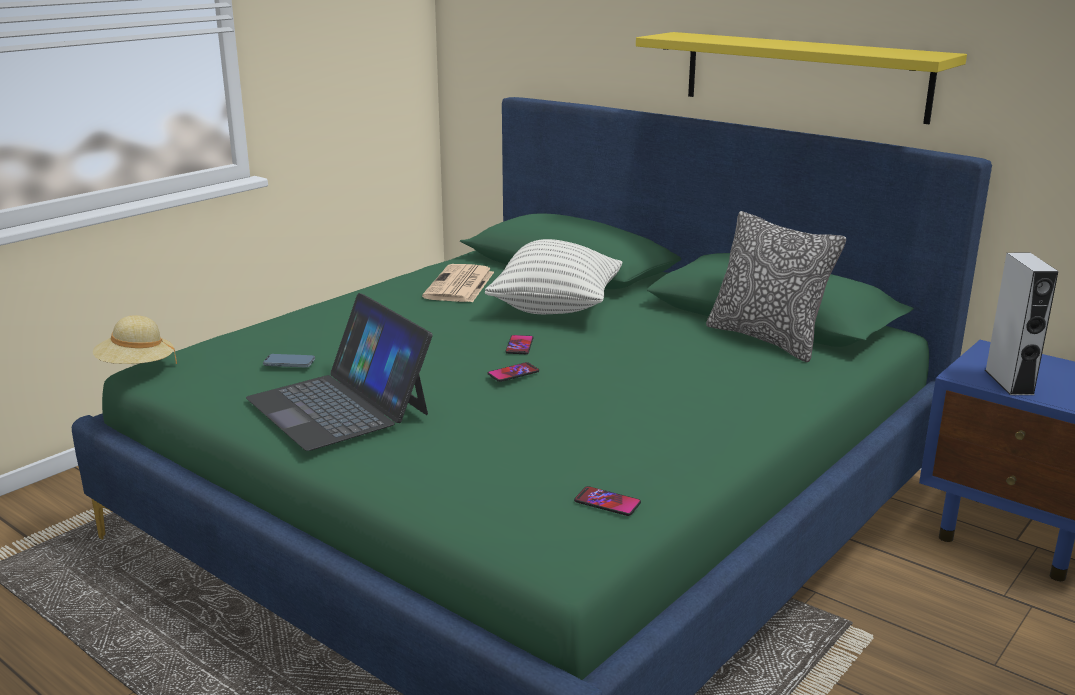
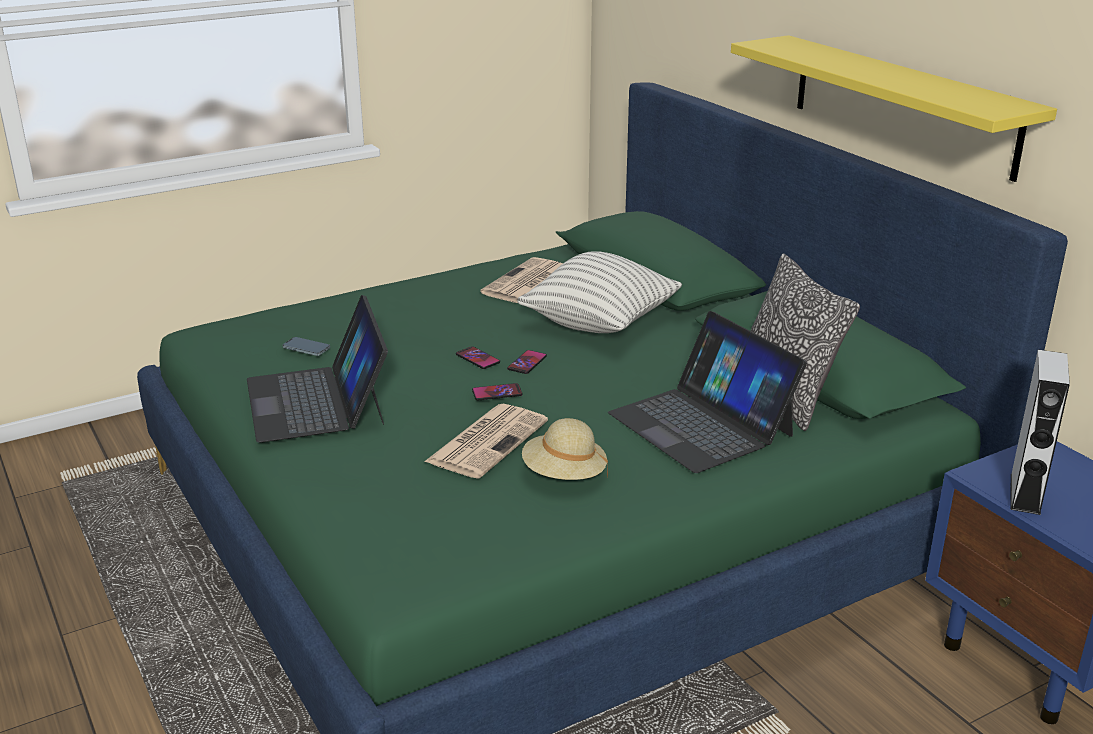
camera: 20 degrees right, 5 degrees up
(136, 368) = (186, 331): beige hat -> beige hat (564, 475)
(539, 413) = (487, 441): none -> newspaper
(607, 502) = (473, 546): phone -> phone (477, 358)
(719, 369) = (701, 424): none -> laptop

